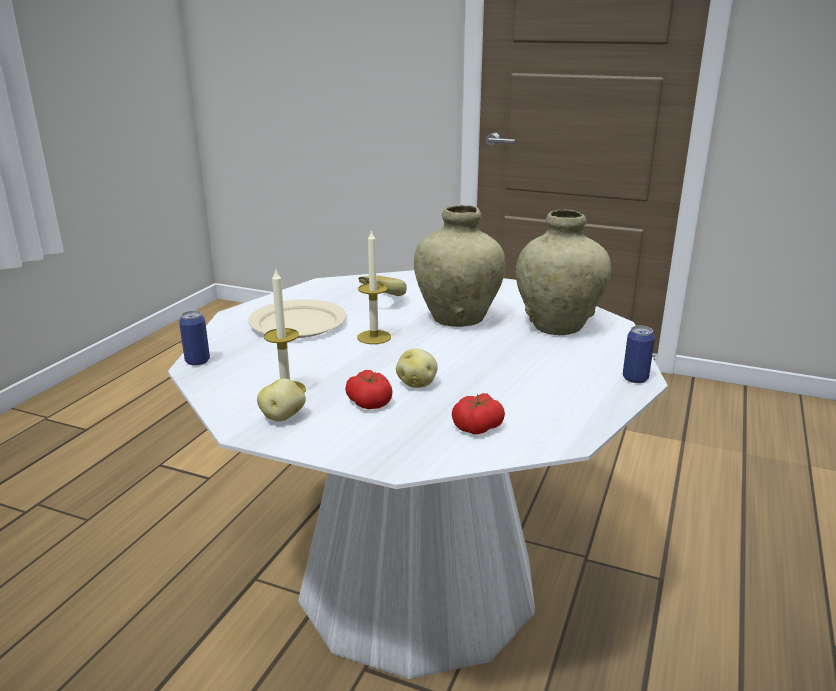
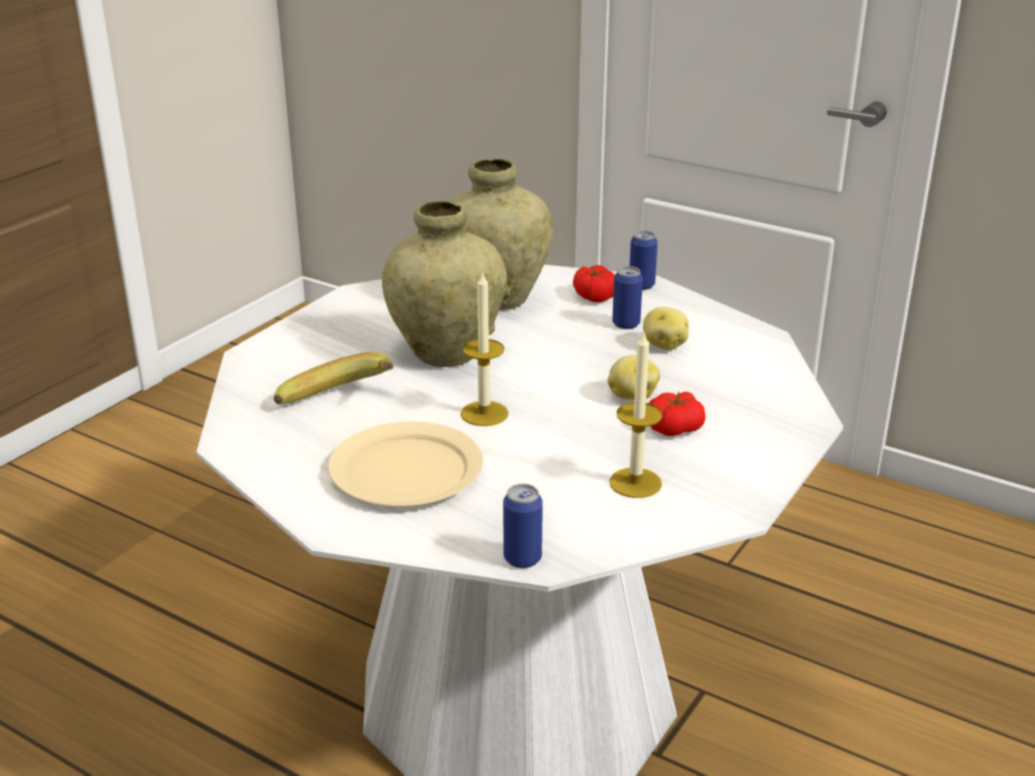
camera: 80 degrees left, 5 degrees up
(283, 416) = (705, 485): potato -> potato (664, 345)
(477, 426) = (734, 374): tomato -> tomato (594, 296)
(547, 375) = (626, 324): none -> can

